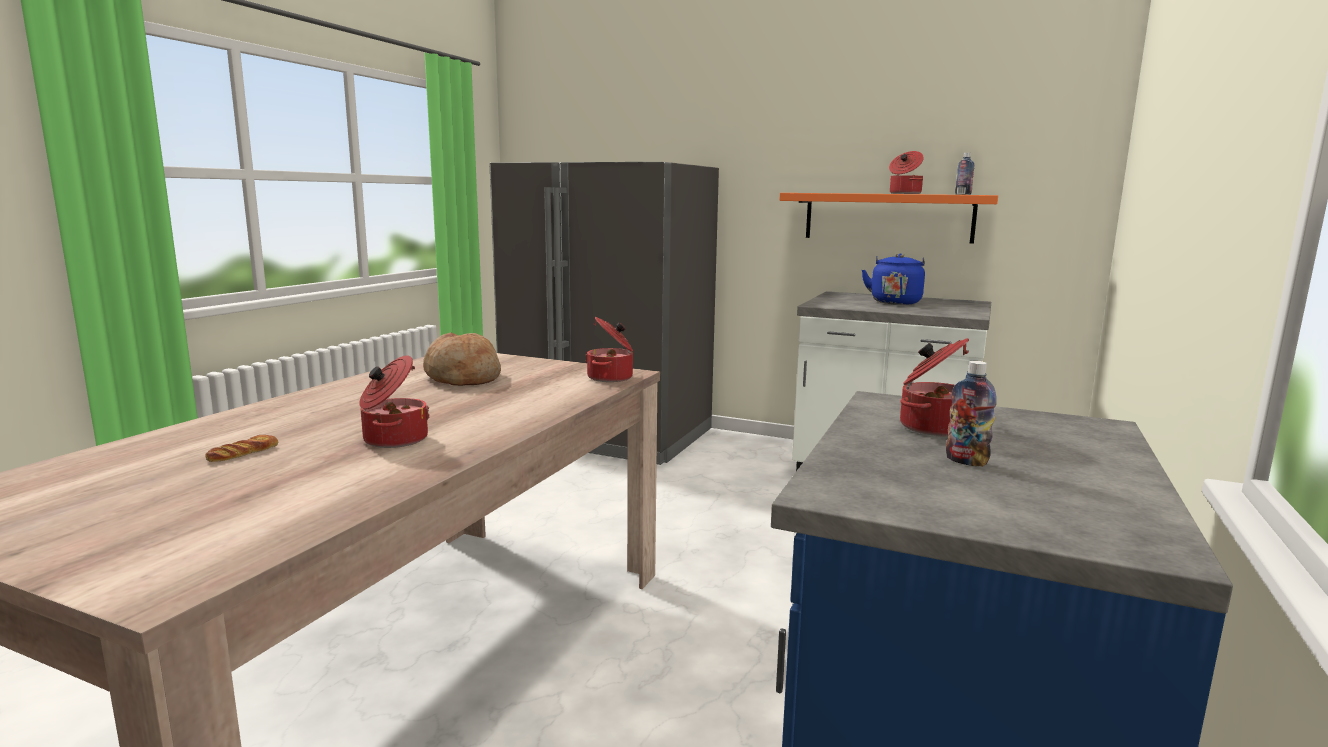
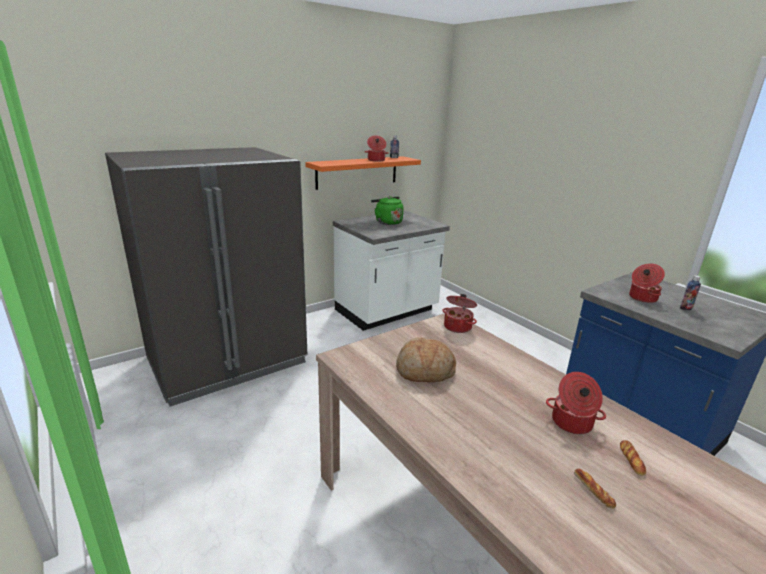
camera: 60 degrees left, 10 degrees up
(319, 470) = (631, 460): none -> bread
(895, 302) = (387, 222): blue kettle -> green kettle

